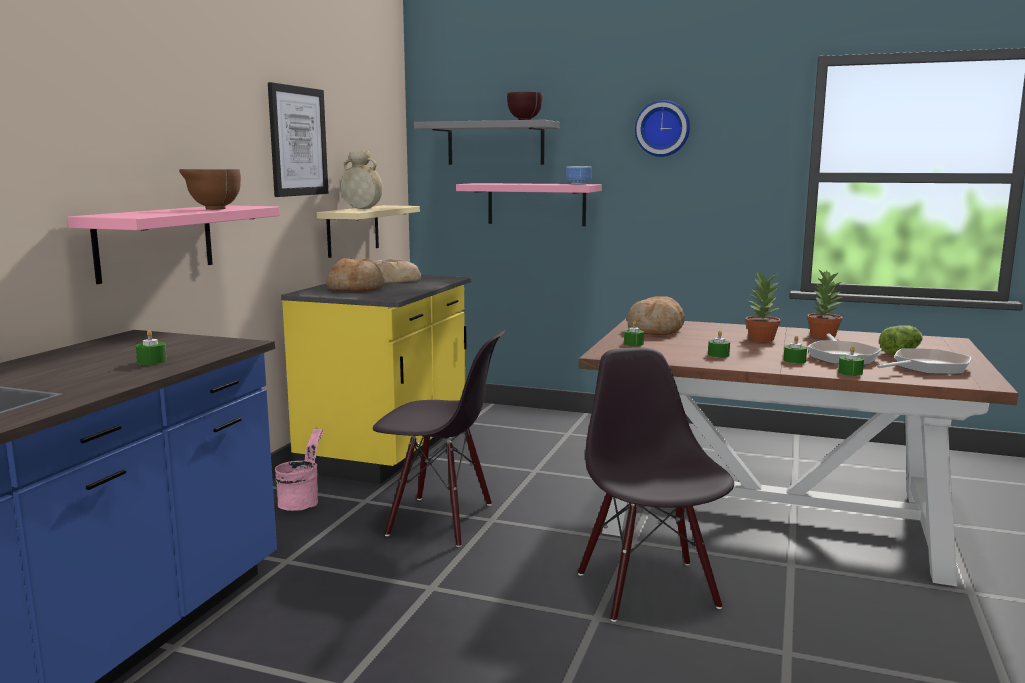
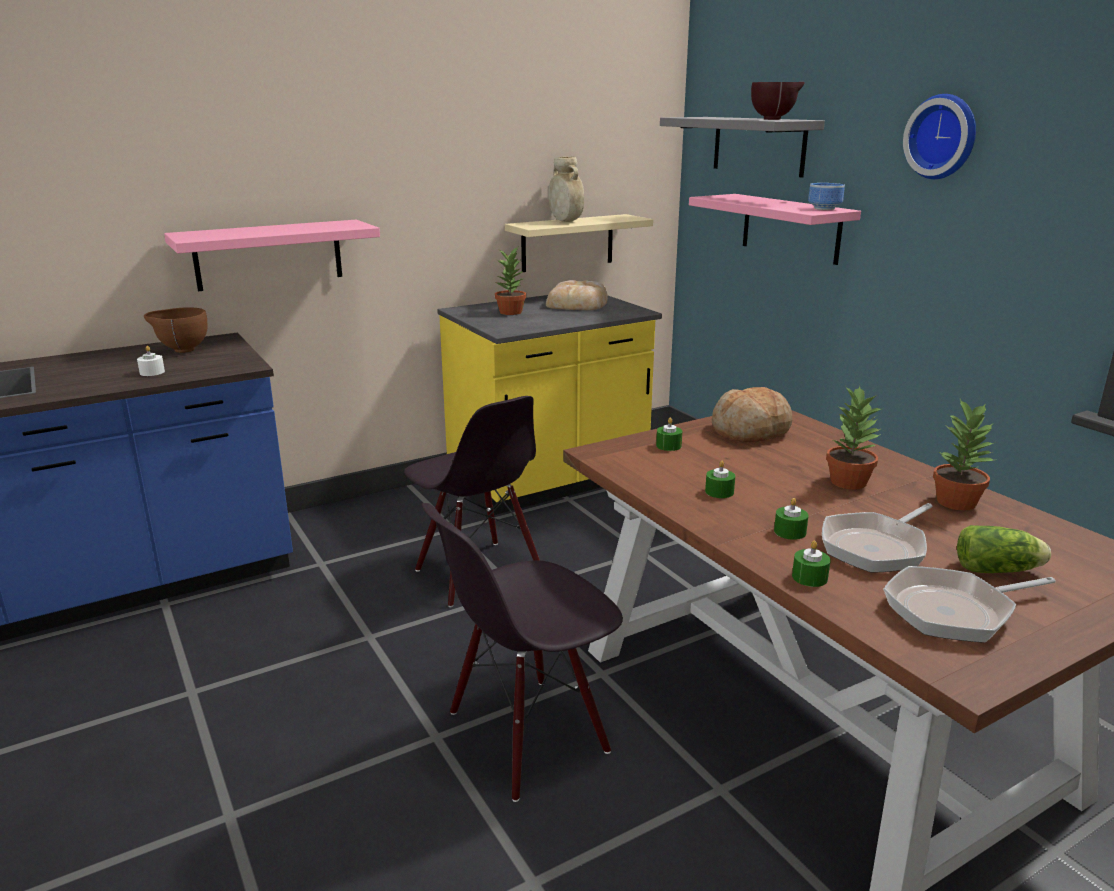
camera: 40 degrees right, 10 degrees up
(152, 361) = (152, 372): green candle -> white candle
(212, 209) = (300, 229): brown bowl -> brown bowl (181, 350)
(298, 141) = (477, 149): picture -> none
(302, 501) = (411, 511): pink bucket -> none
(356, 289) = (511, 312): bread -> potted plant
(649, 589) = (527, 734): black chair -> black chair turned 150 degrees counterclockwise
(926, 368) = (955, 611): frying pan -> frying pan turned 150 degrees clockwise

